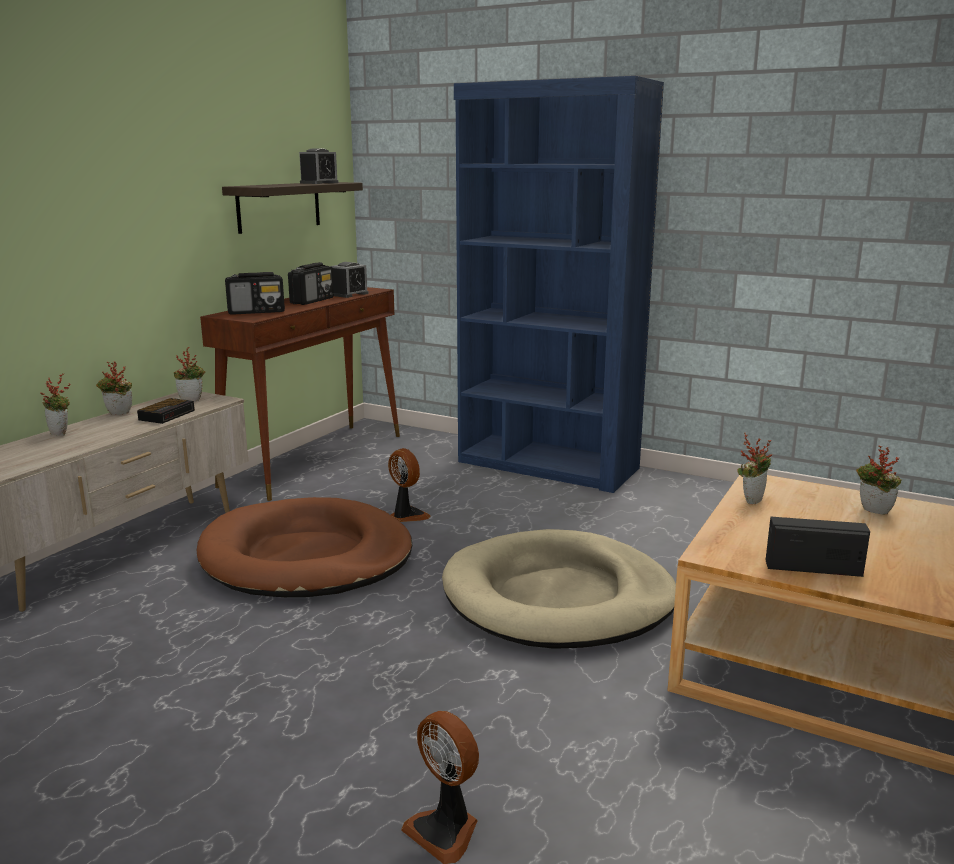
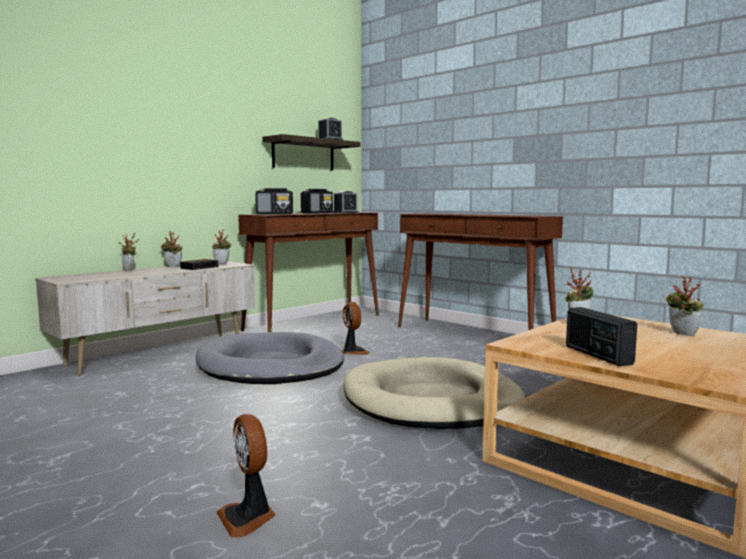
camera: 15 degrees right, 10 degrees down
(306, 556) = (271, 366): brown dog bed -> grey dog bed
(547, 465) = (473, 335): blue bookcase -> brown console table
(813, 568) = (597, 355): radio -> radio turned 135 degrees counterclockwise

